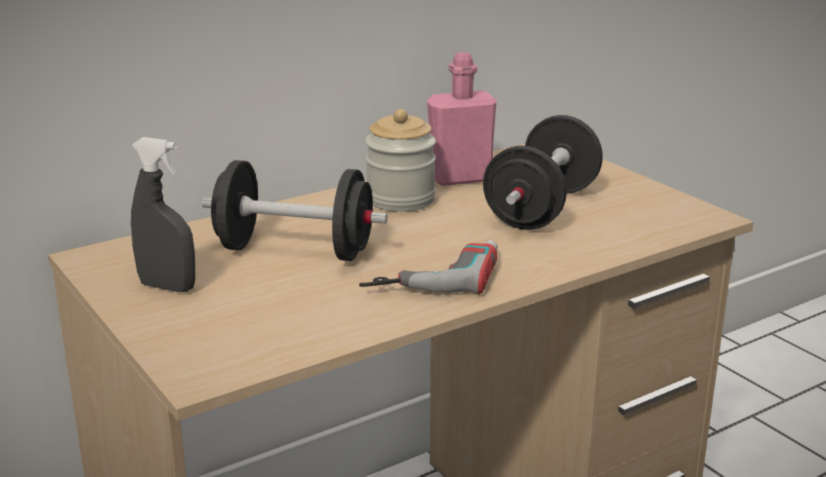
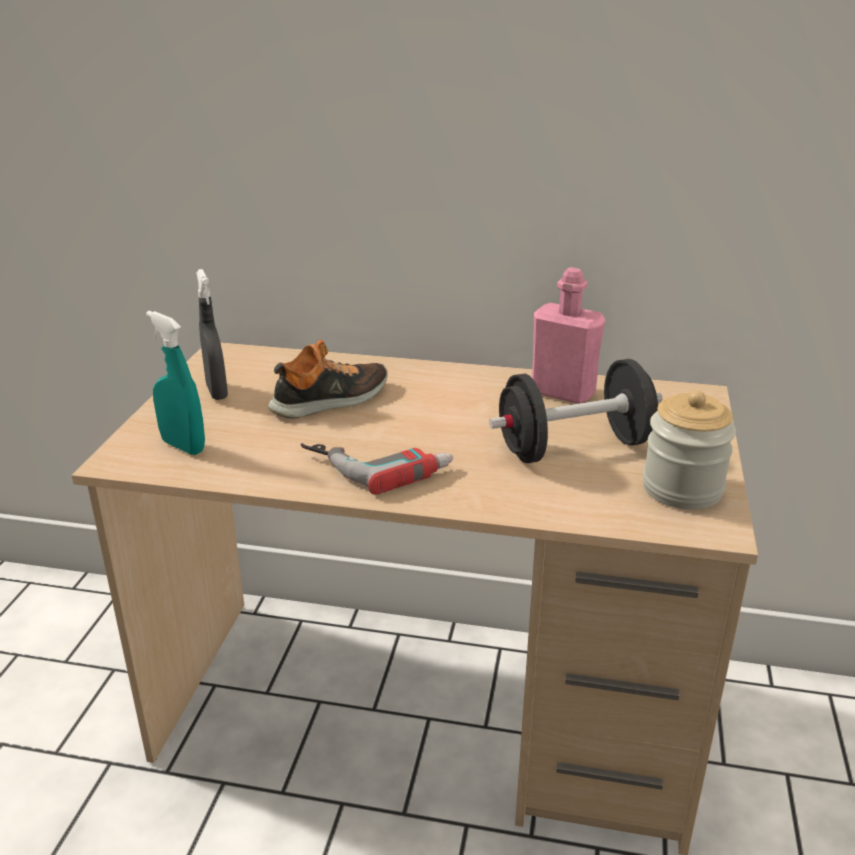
camera: 45 degrees right, 5 degrees up
(239, 337) = (183, 446): none -> turquoise spray bottle
(295, 251) = (331, 401): black dumbbell -> shoe
(400, 199) = (480, 391): jar -> jar (682, 488)

